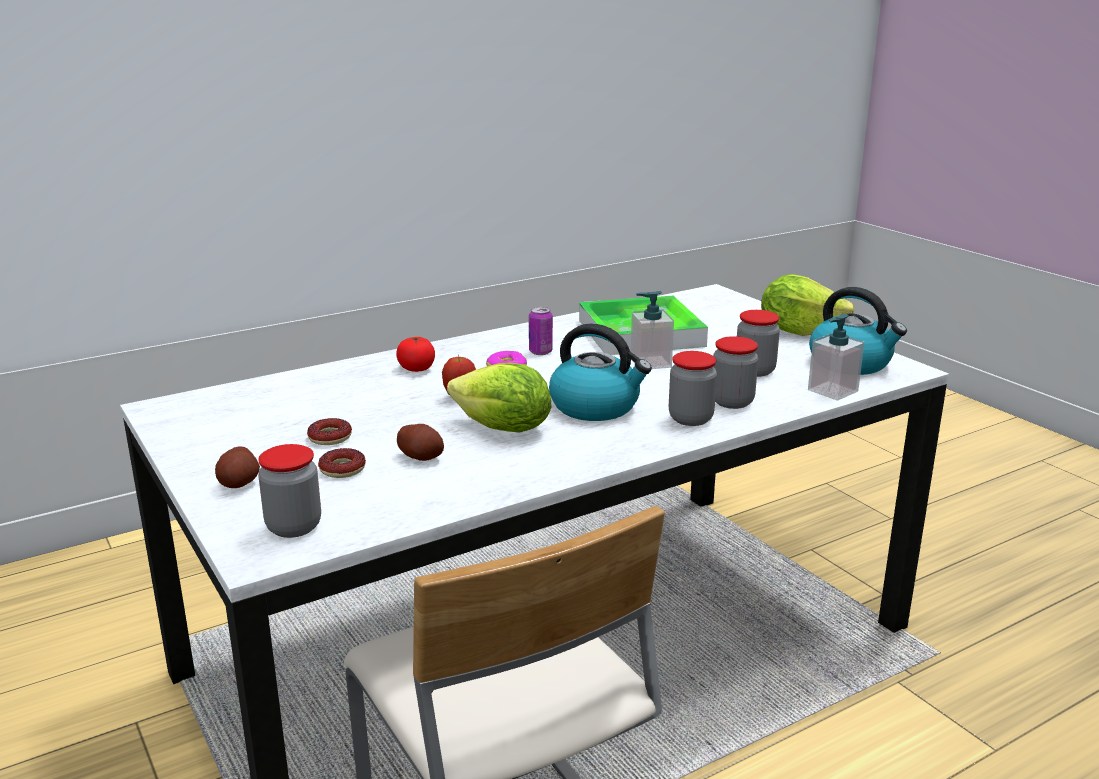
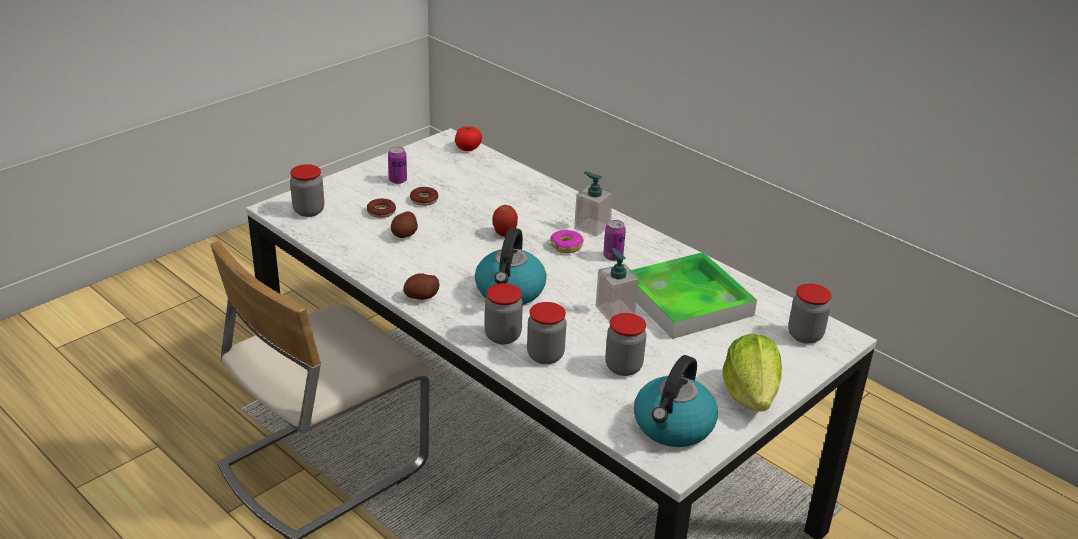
camera: 75 degrees right, 10 degrees up
(239, 483) = (356, 185): potato -> potato (421, 296)
(253, 451) = (398, 180): none -> can
(416, 368) = (551, 210): tomato -> tomato (468, 148)
(503, 429) = (456, 258): lettuce -> none
(708, 302) = (805, 335): none -> jar
(832, 391) = (594, 412): soap dispenser -> soap dispenser (592, 227)

